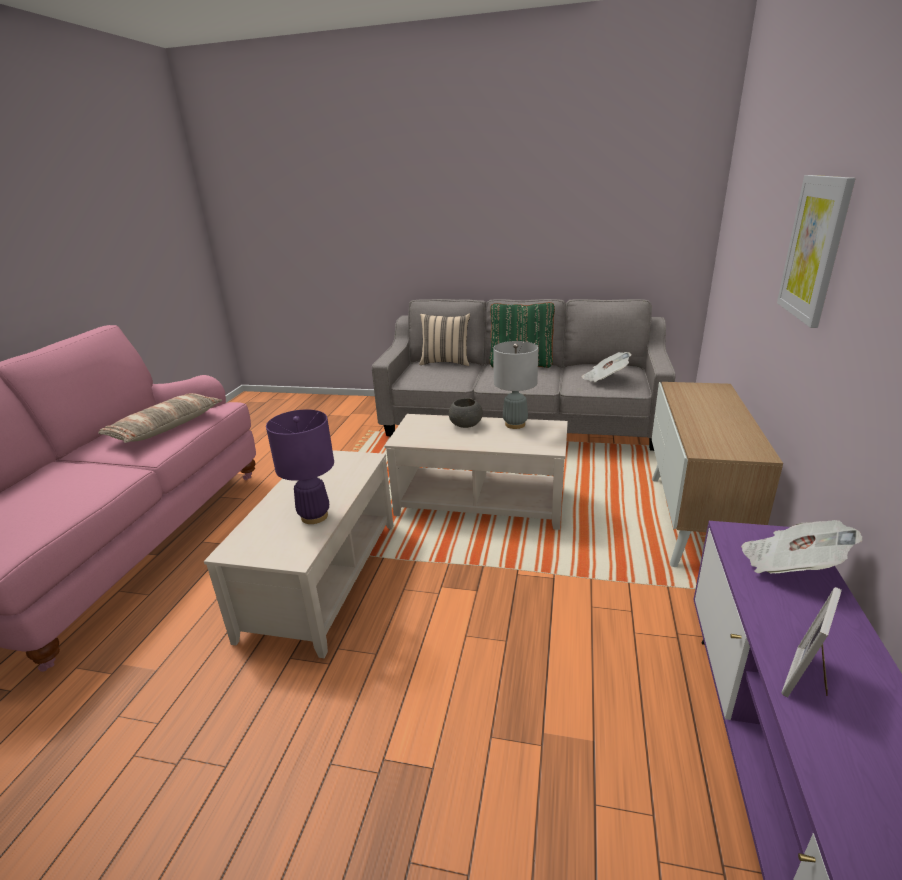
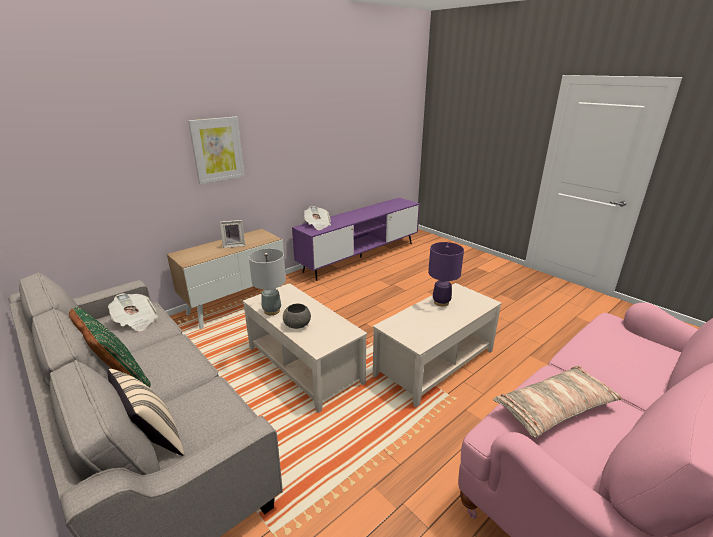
camera: 145 degrees left, 0 degrees up
(809, 678) = (356, 217): picture frame -> picture frame (234, 245)

